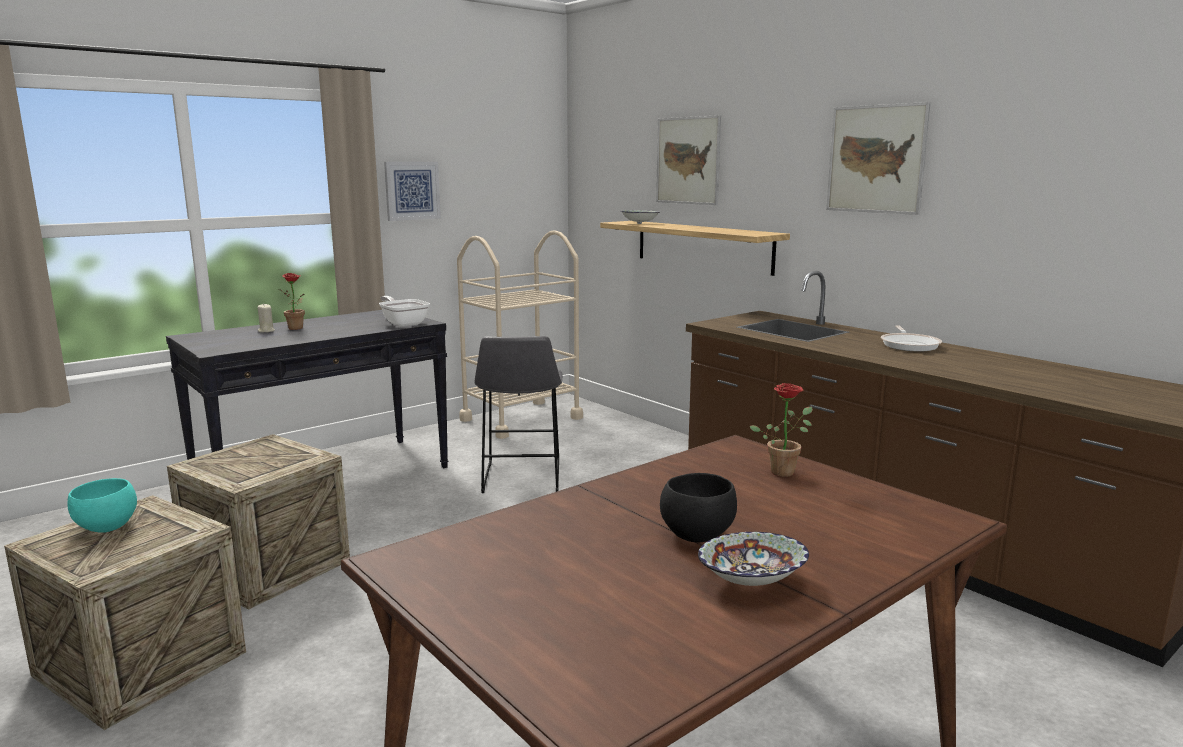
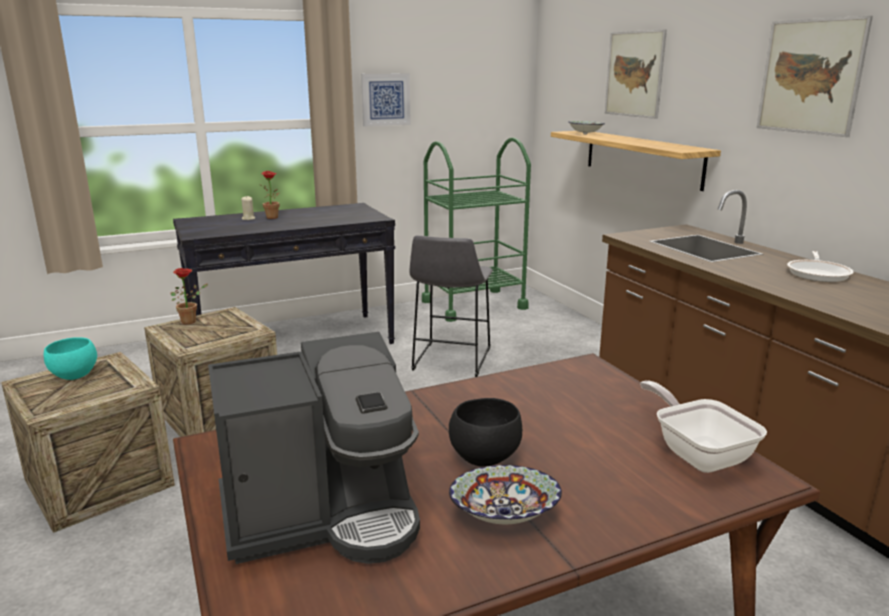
camera: 15 degrees right, 5 degrees up
(403, 323) = (360, 218): frying pan -> frying pan (697, 453)
(521, 419) = (474, 305): beige cart -> green cart
(571, 605) = (323, 515): none -> coffee machine
(784, 471) = (615, 398): potted plant -> potted plant (191, 321)

